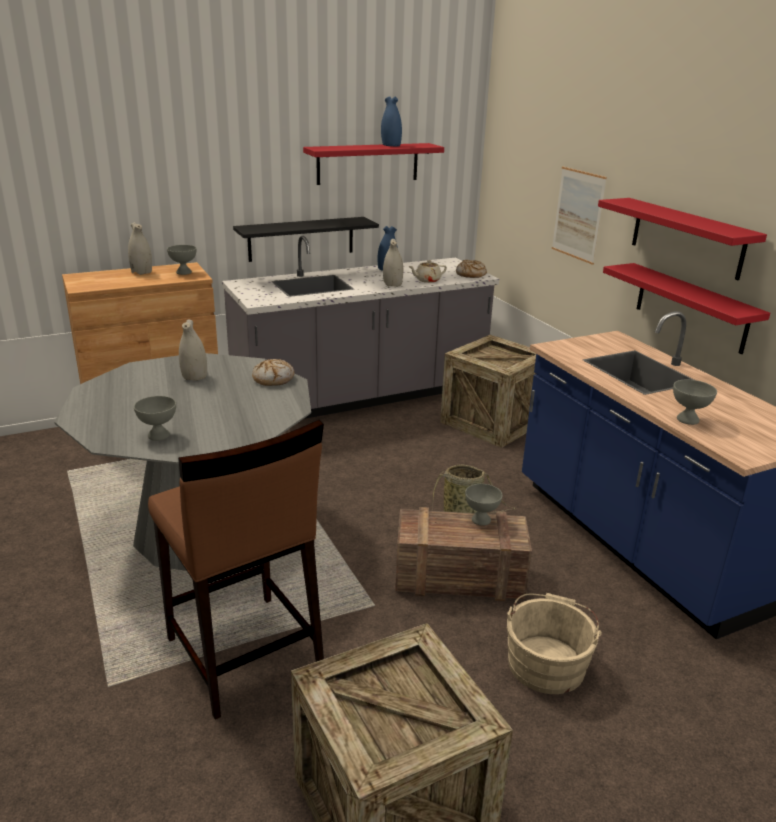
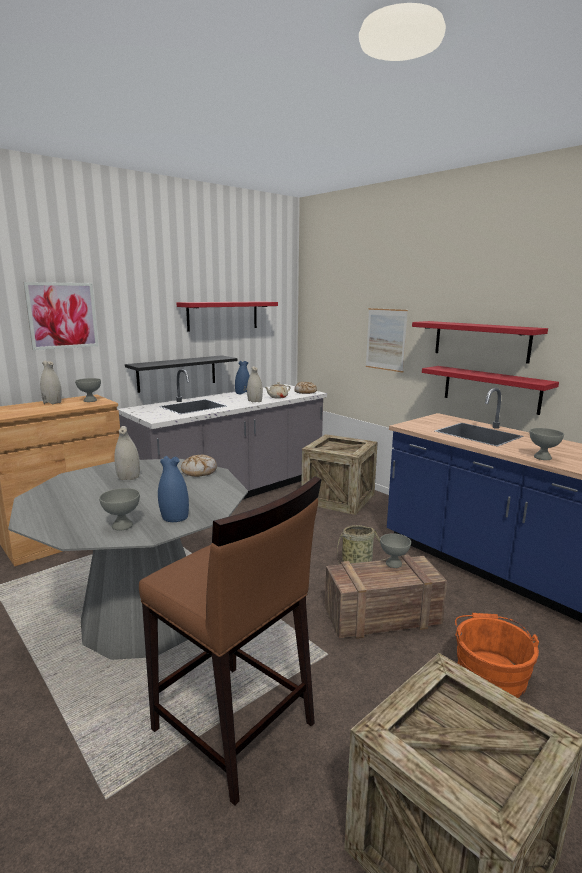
camera: 15 degrees left, 10 degrees down
(158, 166) = (62, 315): none -> picture
(391, 145) = (239, 301): blue vase -> blue vase (174, 517)
(547, 661) = (490, 672): beige bucket -> orange bucket

